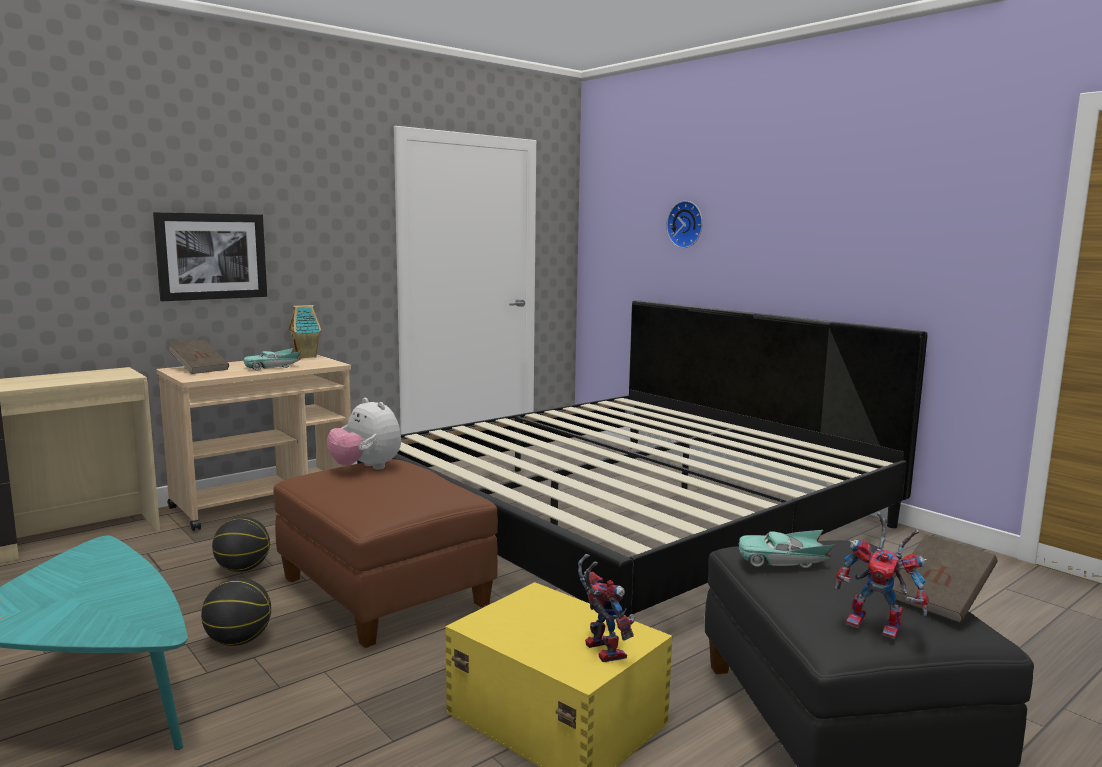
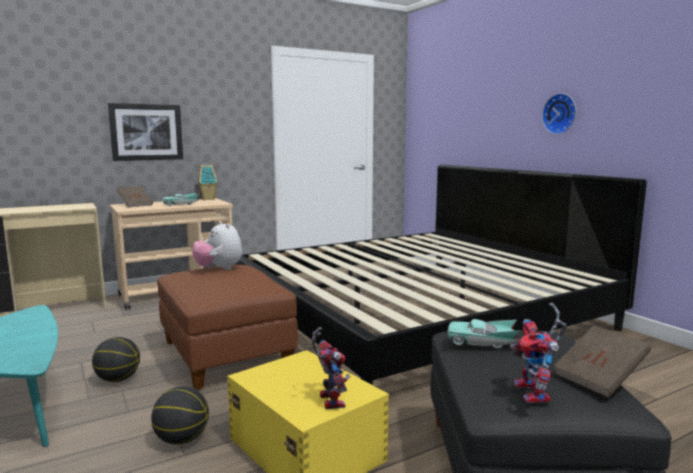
camera: 10 degrees right, 0 degrees up
(242, 569) = (144, 334): basketball -> basketball (182, 439)
(686, 224) = (475, 108): wall clock -> wall clock (560, 114)
(879, 625) = (536, 394): toy robot -> toy robot turned 45 degrees clockwise

